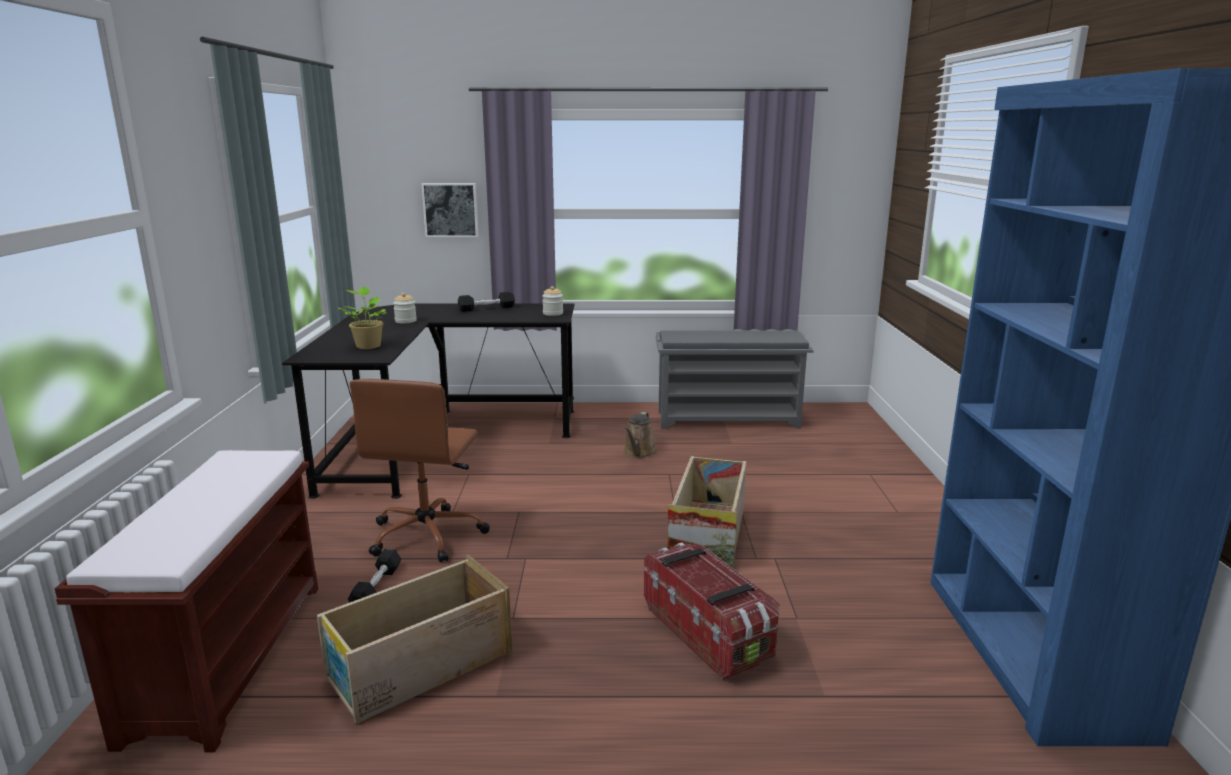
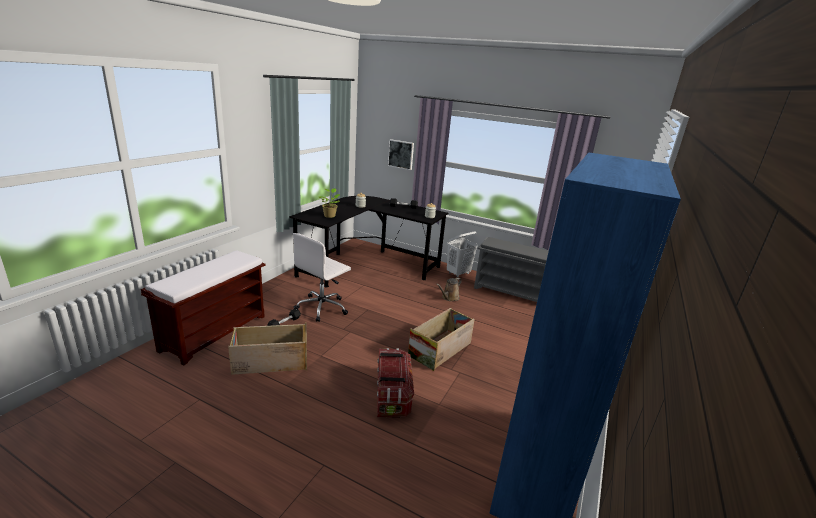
camera: 25 degrees right, 5 degrees up
(428, 535) = (322, 307): brown office chair -> white office chair
(614, 413) = (458, 273): none -> white laundry basket

